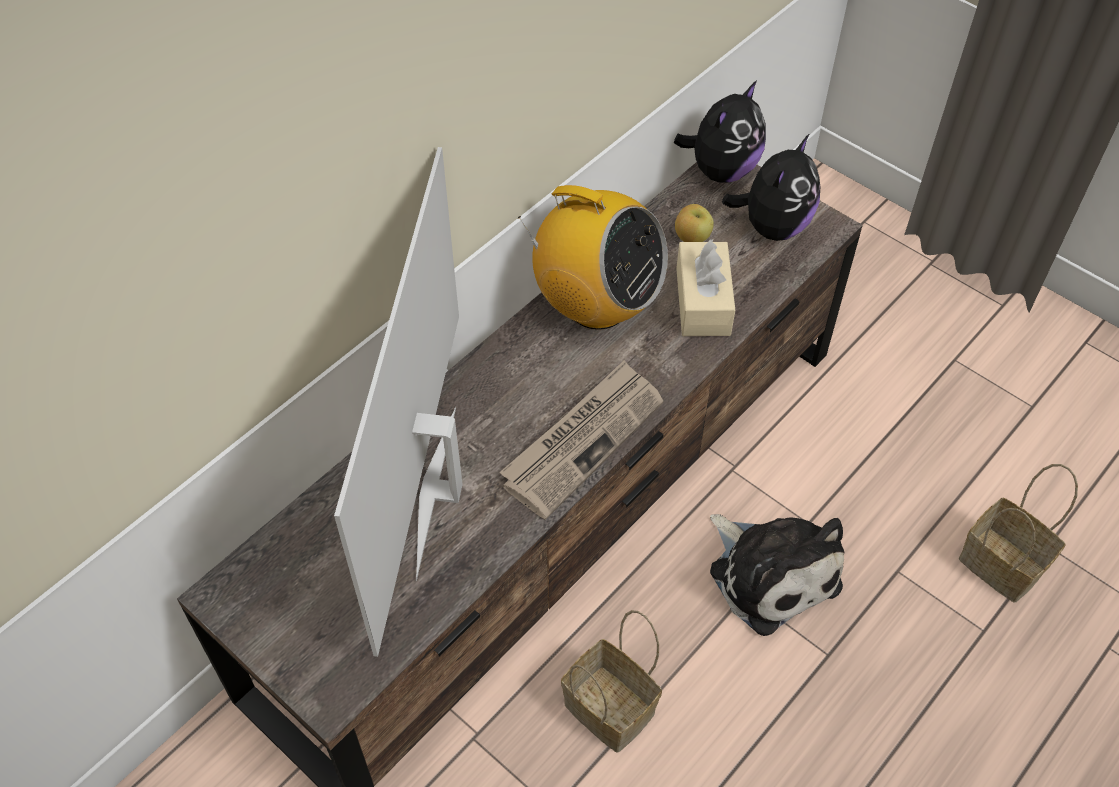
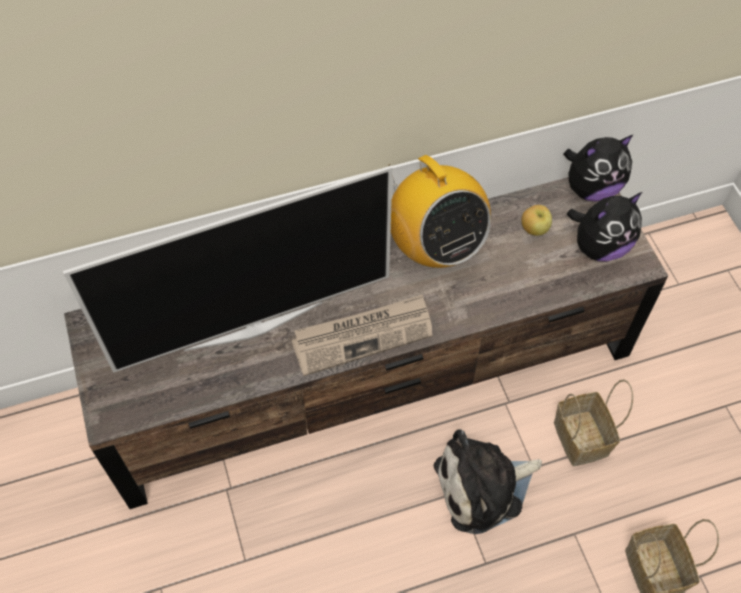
camera: 30 degrees right, 5 degrees up
(441, 491) = (253, 324): television -> television turned 150 degrees counterclockwise
(612, 709) = (321, 519): basket -> basket (583, 439)
(703, 301) = (510, 278): beige tissue box -> none
(770, 572) = (484, 487): plush toy -> plush toy turned 75 degrees clockwise

